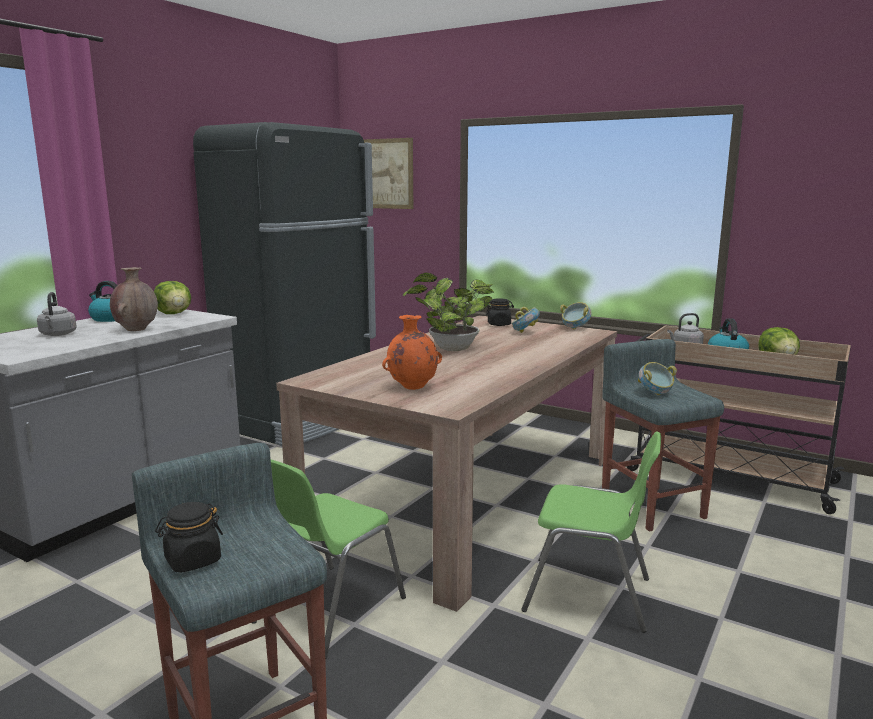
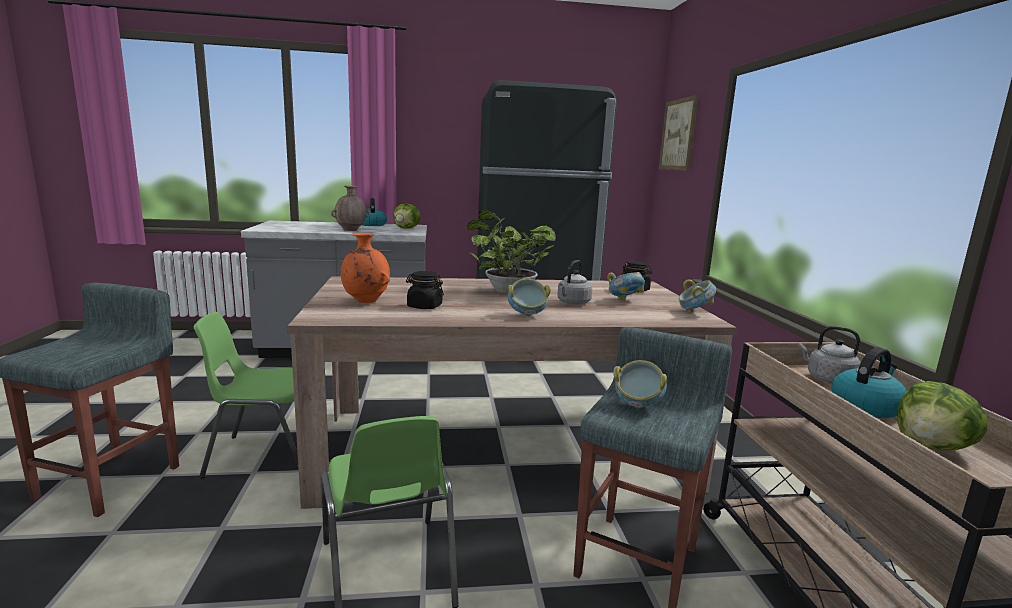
camera: 50 degrees right, 0 degrees up
(57, 334) = (318, 225): grey kettle -> grey kettle (572, 303)
(192, 560) = (60, 343): black jar -> black jar (424, 306)
(528, 359) = (526, 315): none -> bowl

